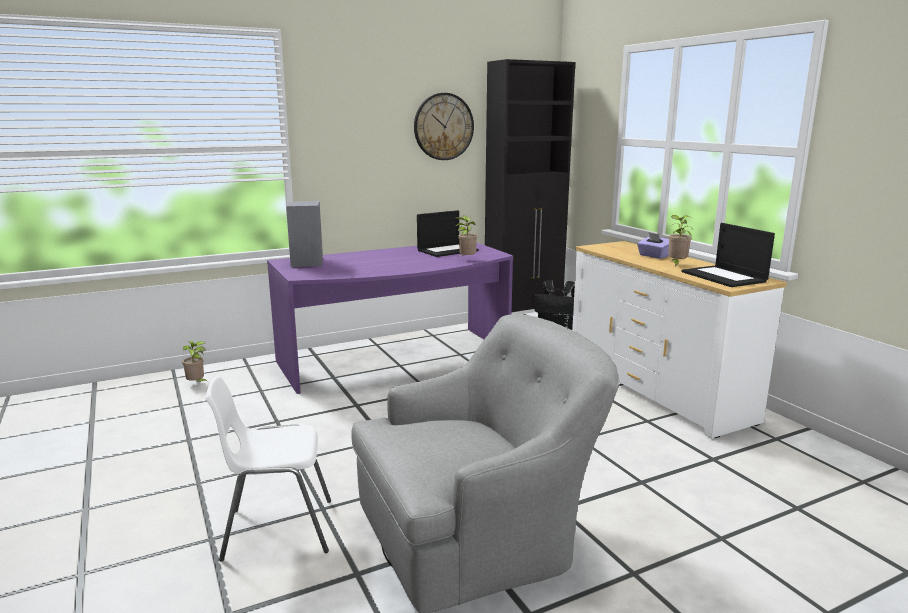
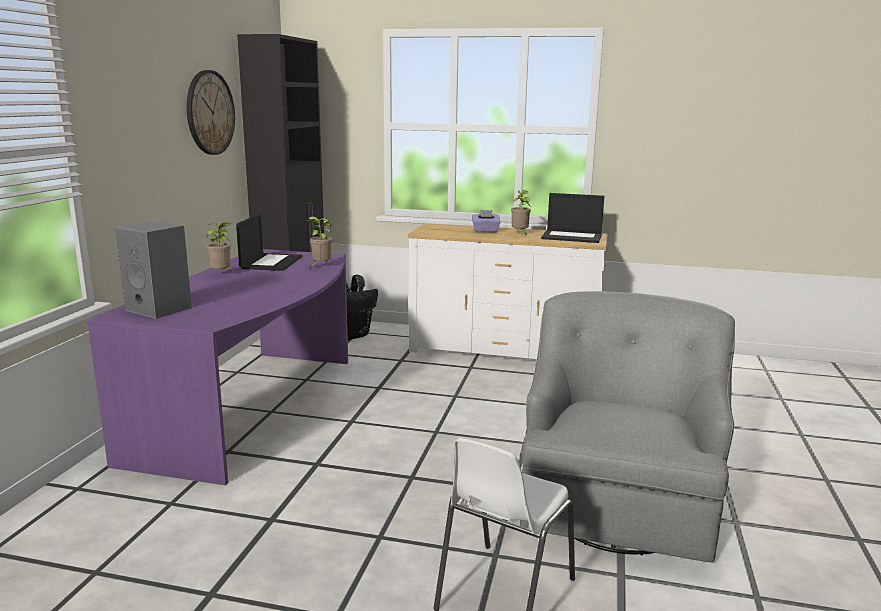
camera: 50 degrees left, 0 degrees up
(197, 384) = (52, 540): potted plant -> potted plant (222, 274)

